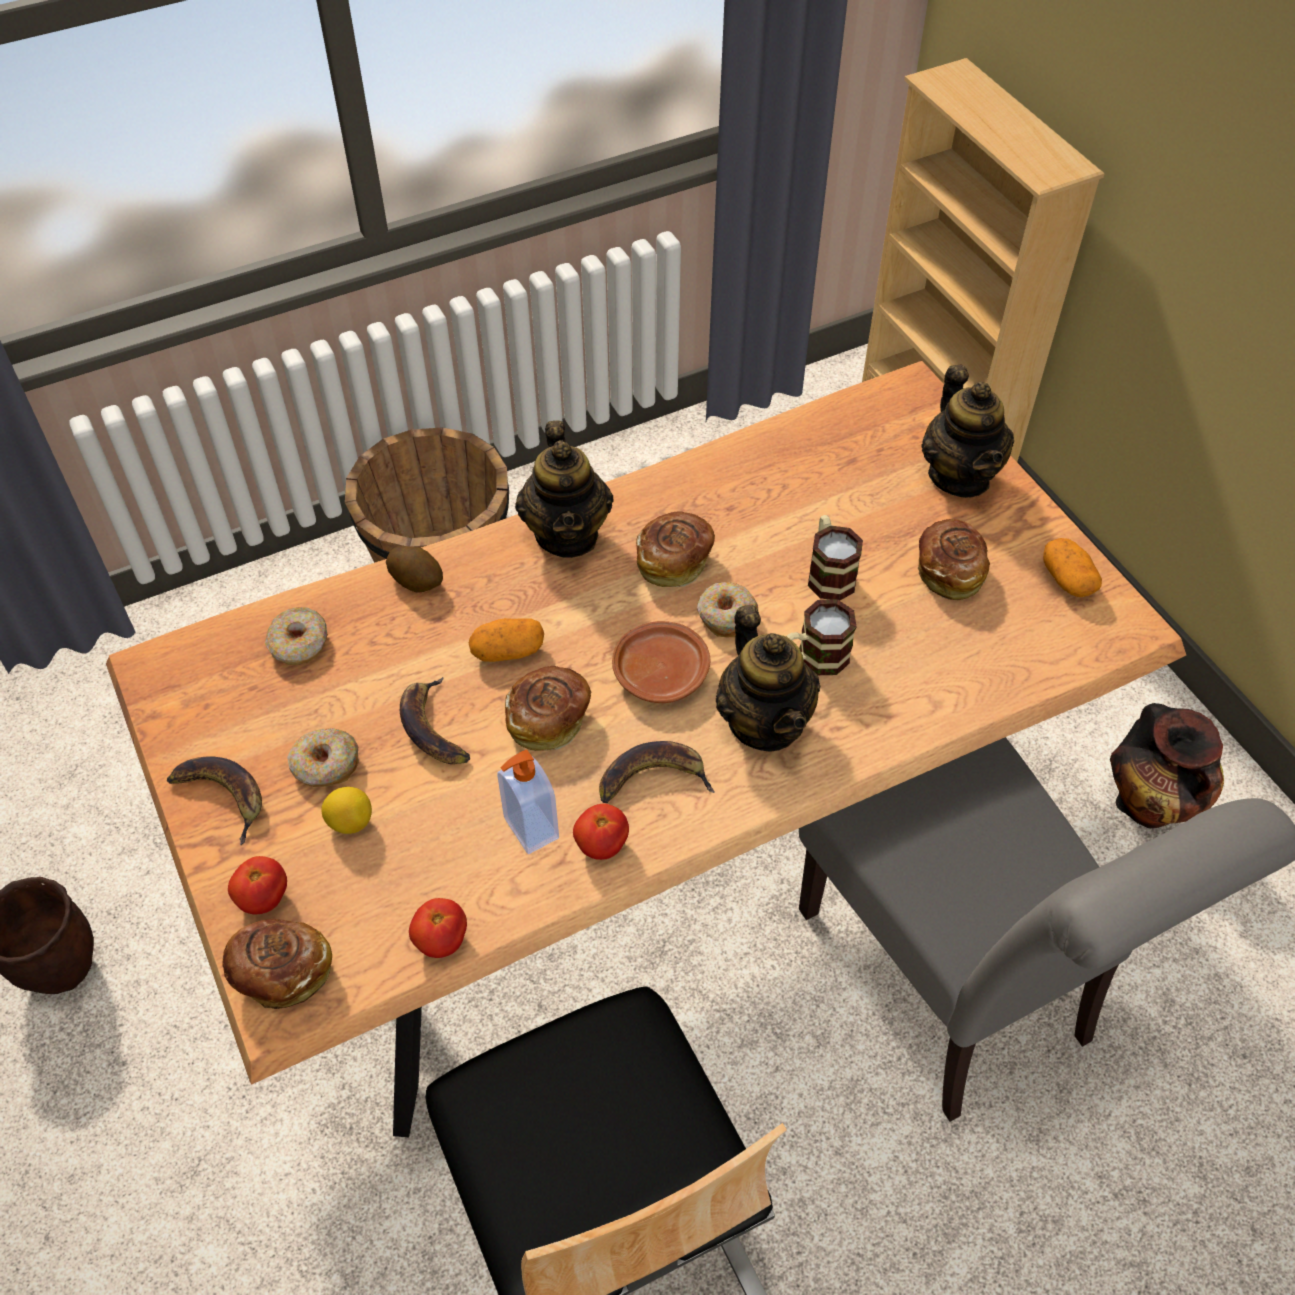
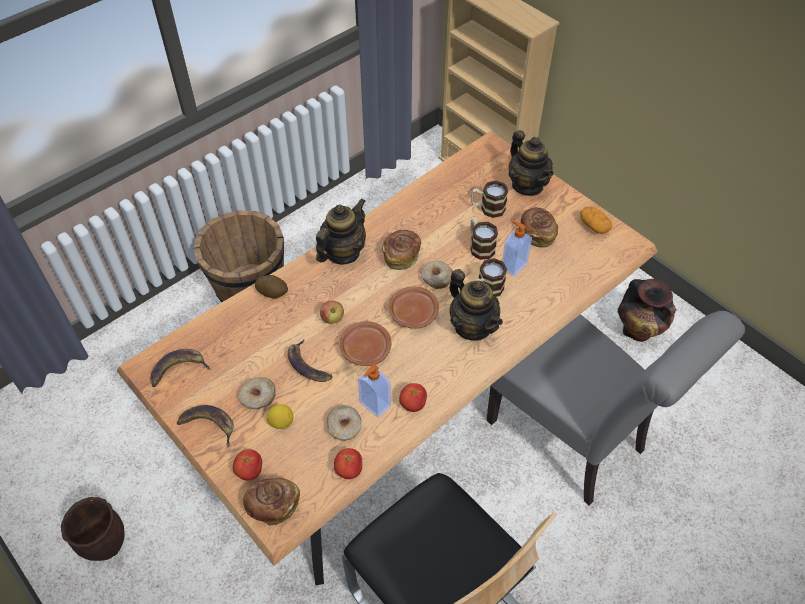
camera: 15 degrees left, 0 degrees up
(299, 644) = (222, 338): donut -> donut (344, 426)
(508, 651) = (332, 319): potato -> apple
(549, 720) = (365, 348): bread -> brown plate
(567, 534) = (342, 253): teapot -> teapot turned 120 degrees counterclockwise
(653, 778) = (427, 366): banana -> banana (178, 369)
(867, 505) = (487, 208): none -> mug
(881, 623) = (513, 265): none -> soap dispenser

